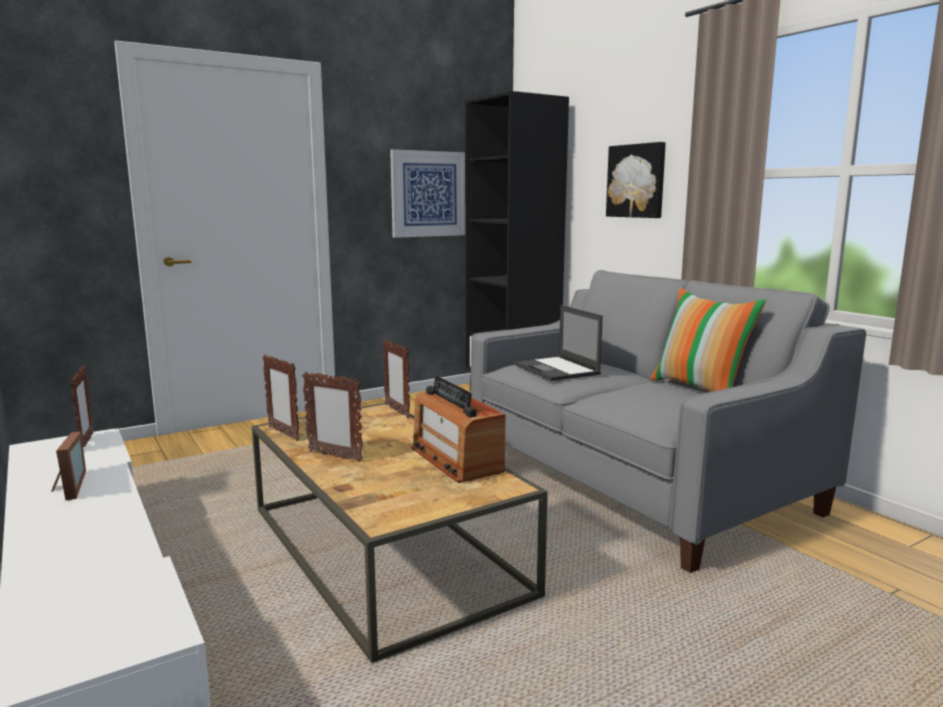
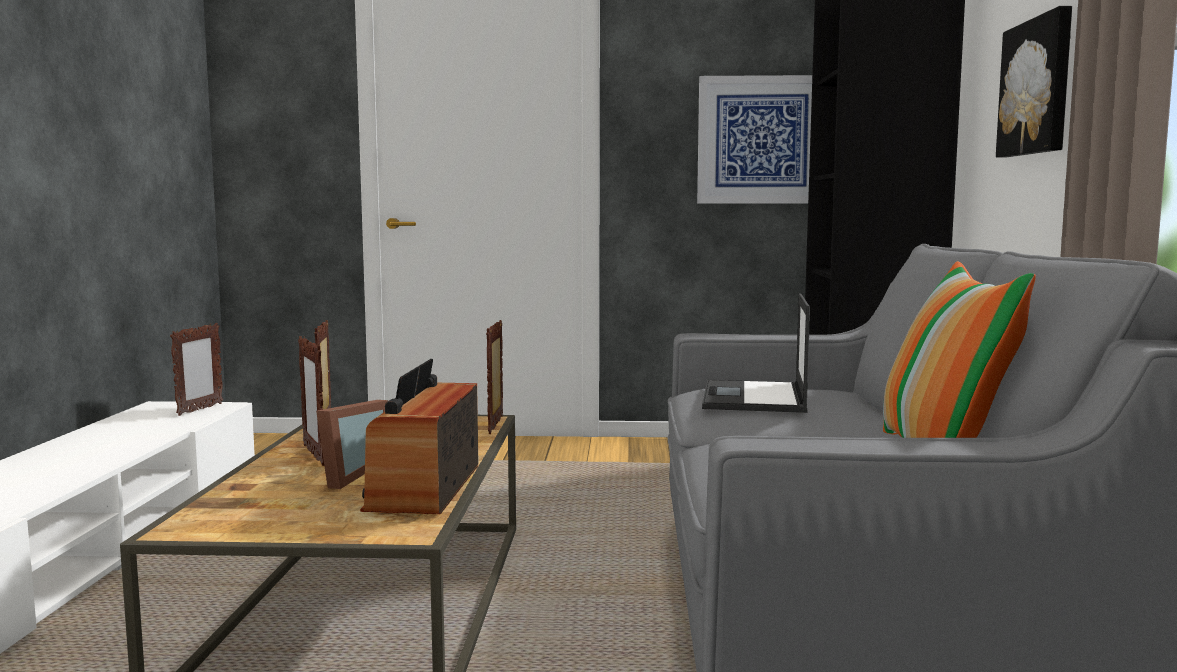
camera: 35 degrees right, 5 degrees down
(66, 487) = (100, 442): picture frame -> picture frame (346, 473)

